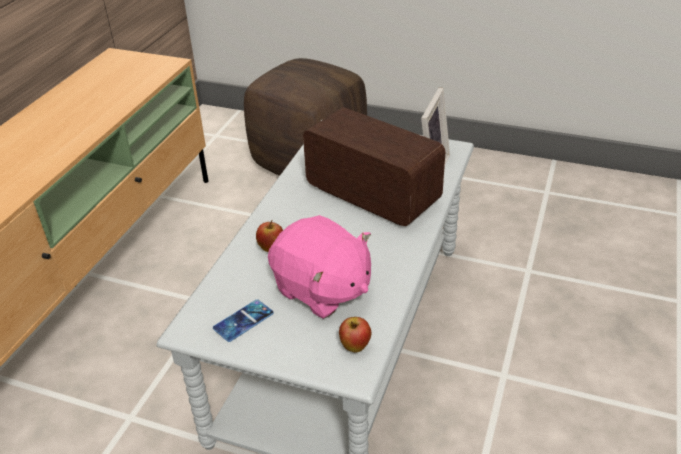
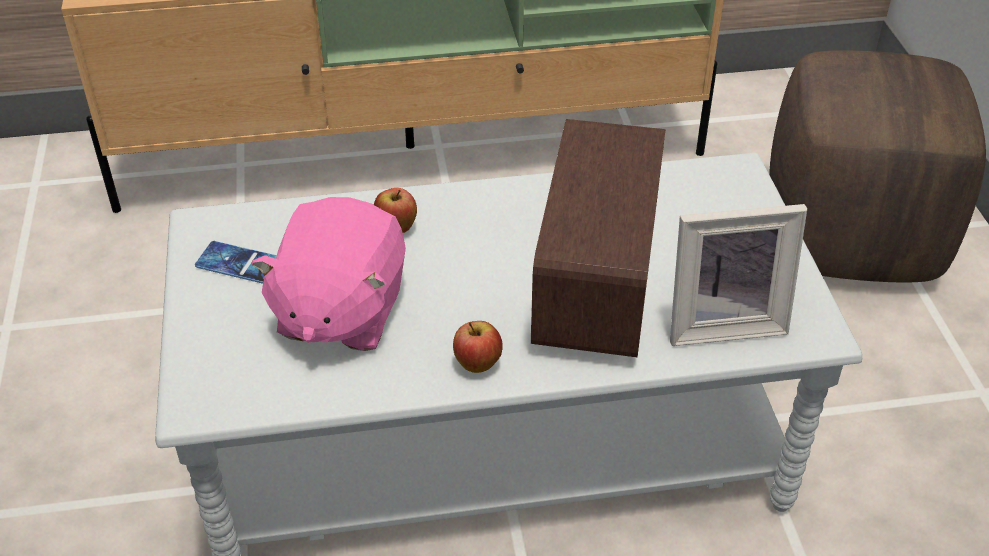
camera: 60 degrees right, 5 degrees up
(355, 347) = (244, 387): apple -> apple (477, 365)

